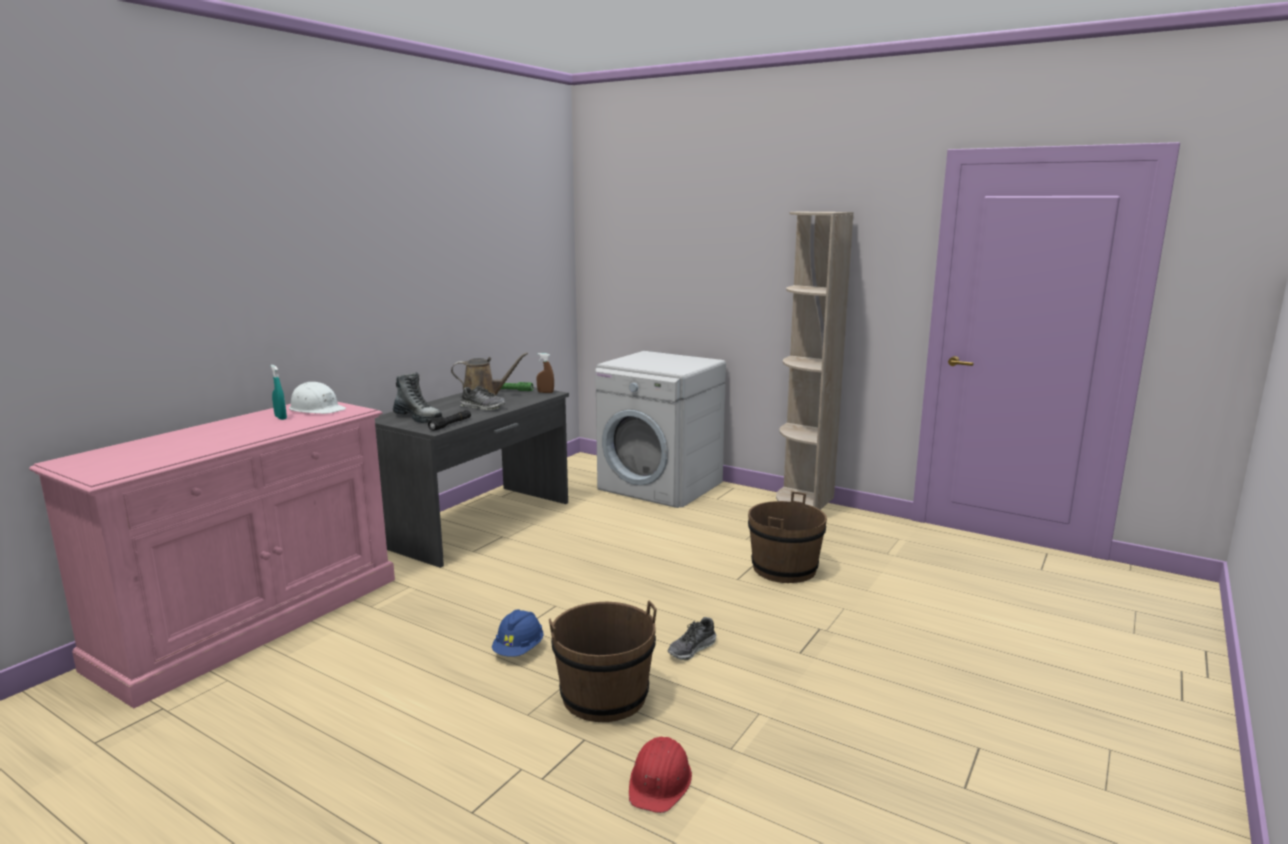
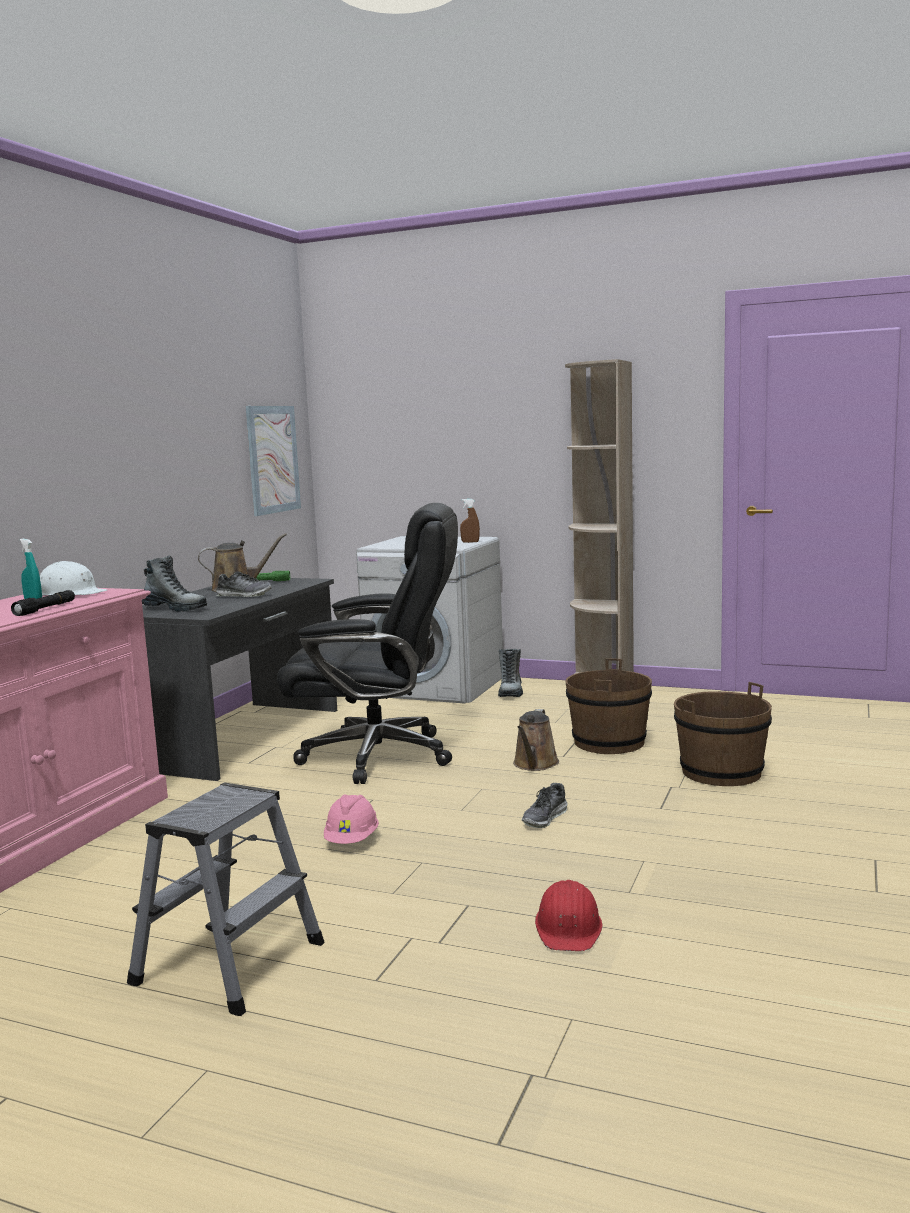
camera: 10 degrees left, 5 degrees down
(363, 770) = (228, 962): none -> grey step ladder
(450, 424) = (219, 610): black flashlight -> black flashlight (45, 609)
(519, 650) = (352, 841): blue hard hat -> pink hard hat
(536, 279) = (273, 459): none -> picture
(545, 392) = (306, 580): brown spray bottle -> brown spray bottle (470, 542)
(579, 557) = (377, 756): none -> black office chair
(604, 696) = (471, 867): brown bucket -> brown bucket (721, 773)
(708, 585) = (535, 764): none -> brown watering can
(722, 499) = (511, 691): none -> boot

